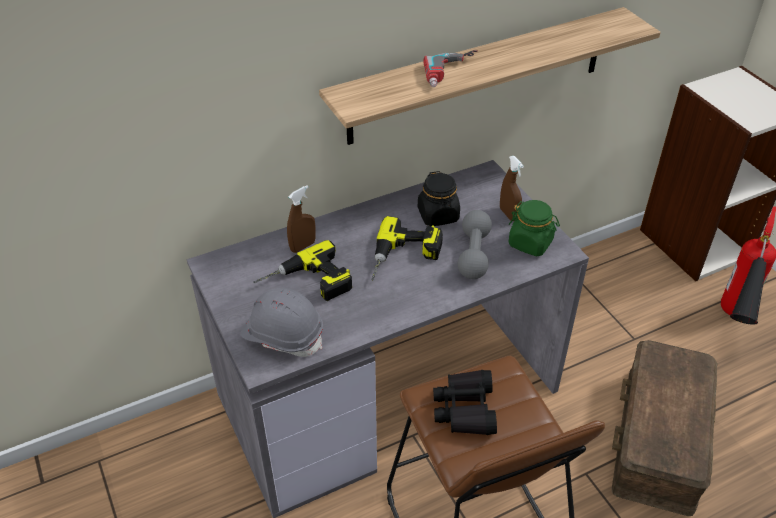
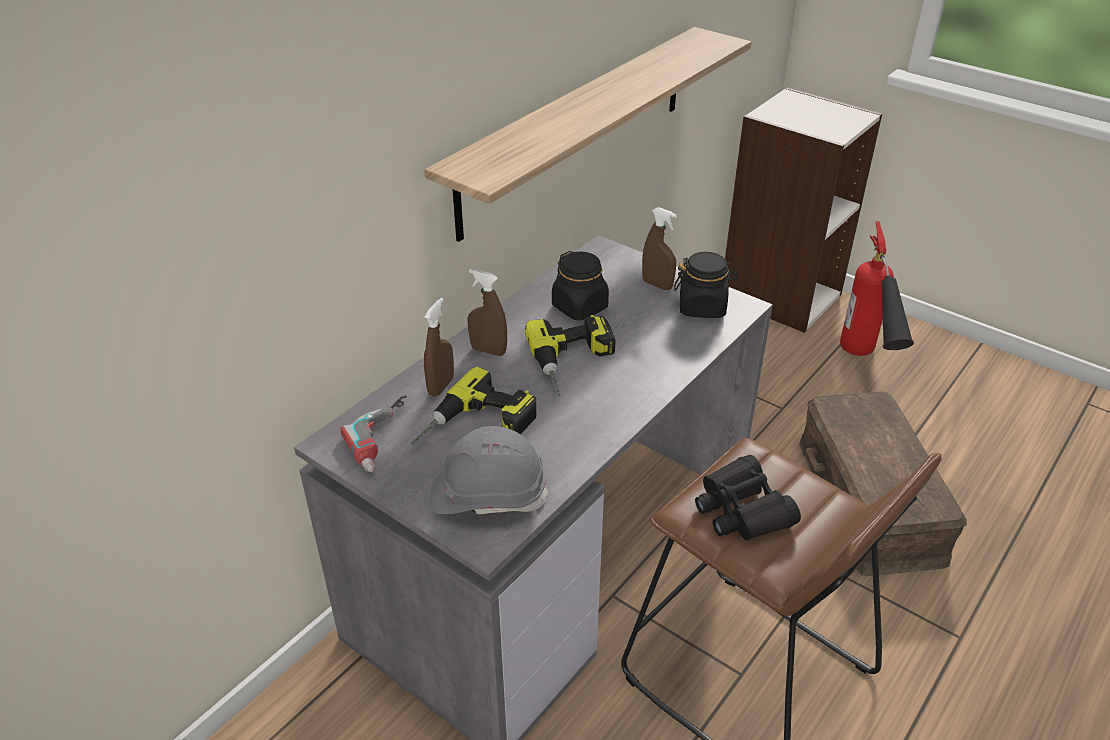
camera: 25 degrees left, 5 degrees down
(351, 229) = (488, 350): none -> brown spray bottle
(453, 73) = (571, 120): power drill -> power drill (387, 438)
(473, 254) = (650, 336): grey dumbbell -> none
(530, 243) = (702, 307): green jar -> black jar

